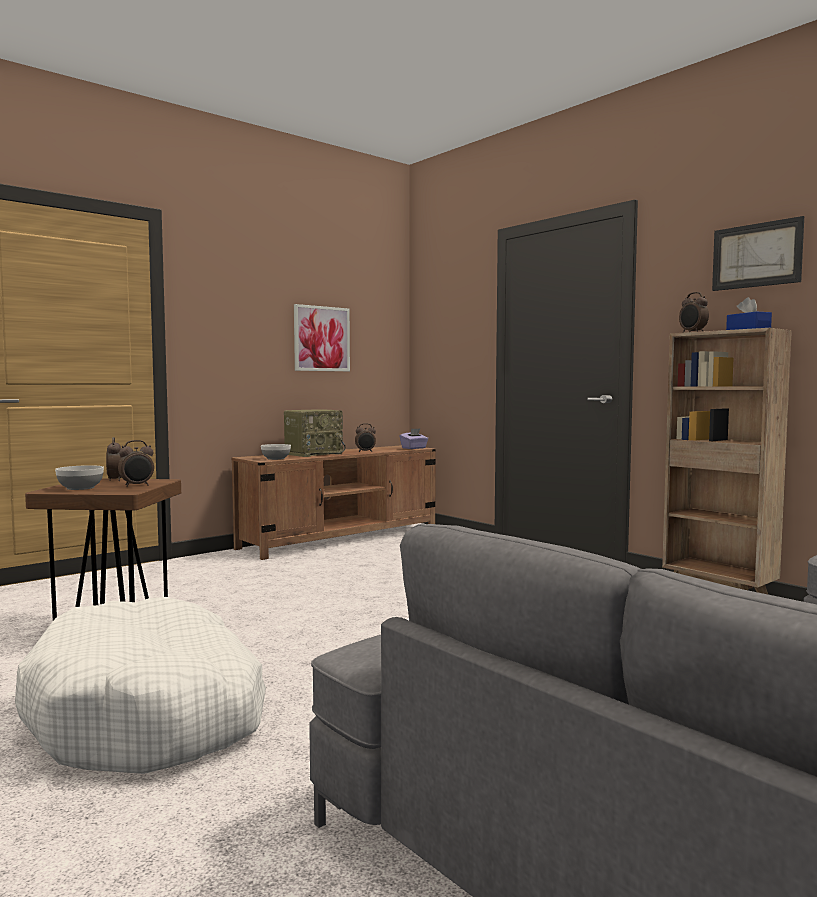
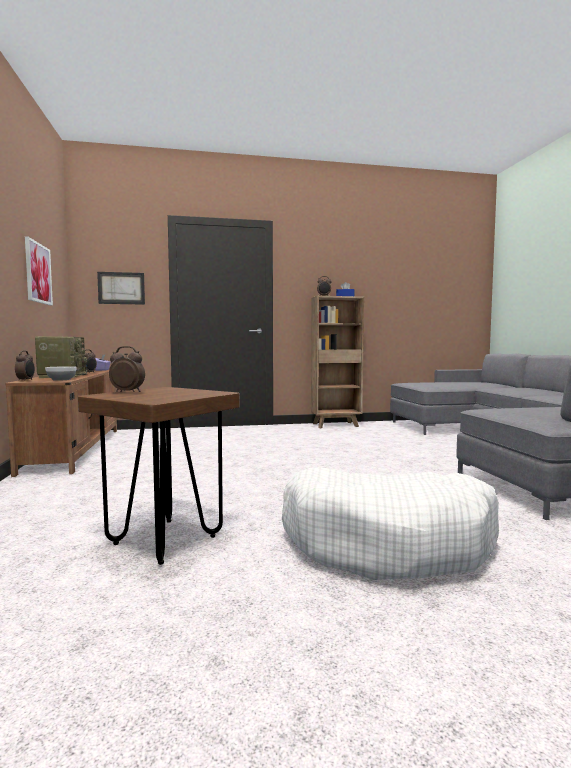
camera: 60 degrees left, 0 degrees up
(80, 488) = (161, 397): bowl -> none
(137, 486) = (186, 391): alarm clock -> alarm clock (26, 380)
(756, 255) = (336, 263): picture -> picture (121, 288)

